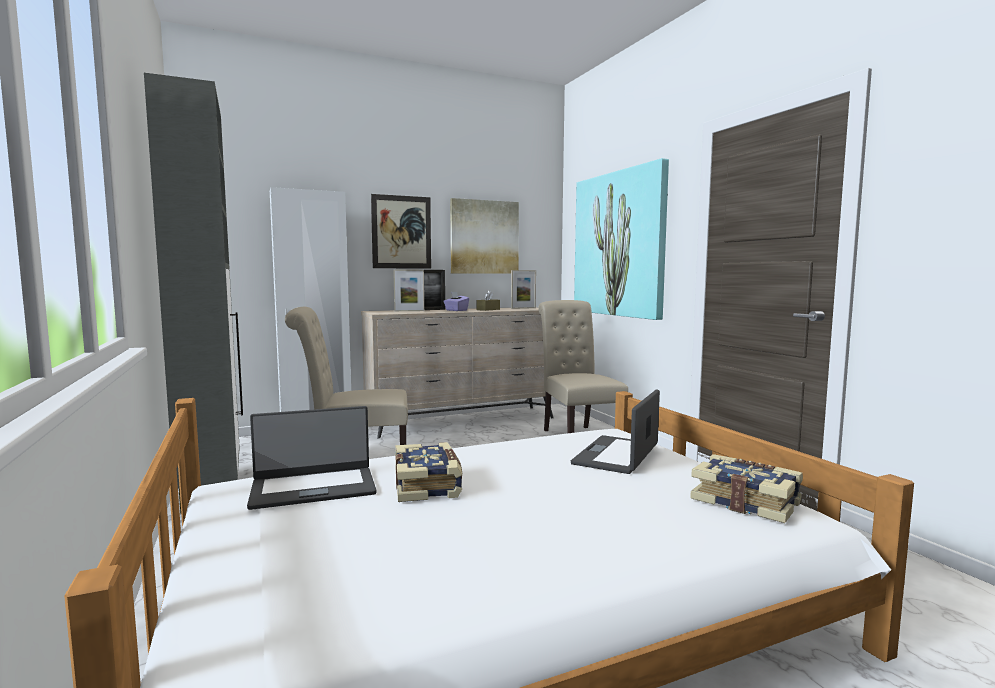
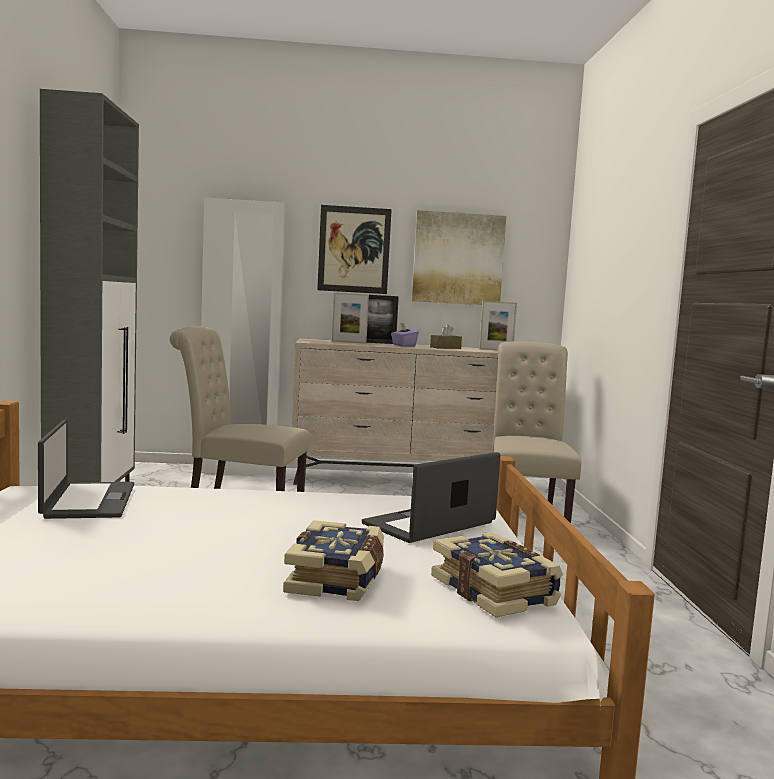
camera: 20 degrees right, 0 degrees up
(313, 488) = (88, 501): laptop -> laptop turned 105 degrees counterclockwise
(428, 485) = (188, 517): book -> book (338, 579)
(619, 244) = (610, 273): picture -> none

